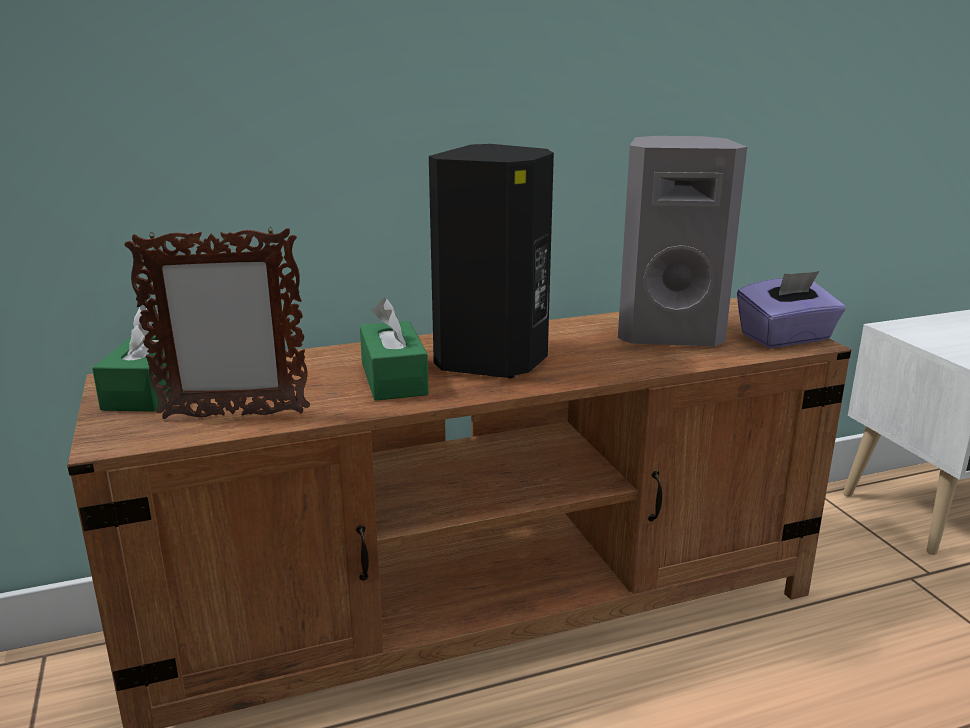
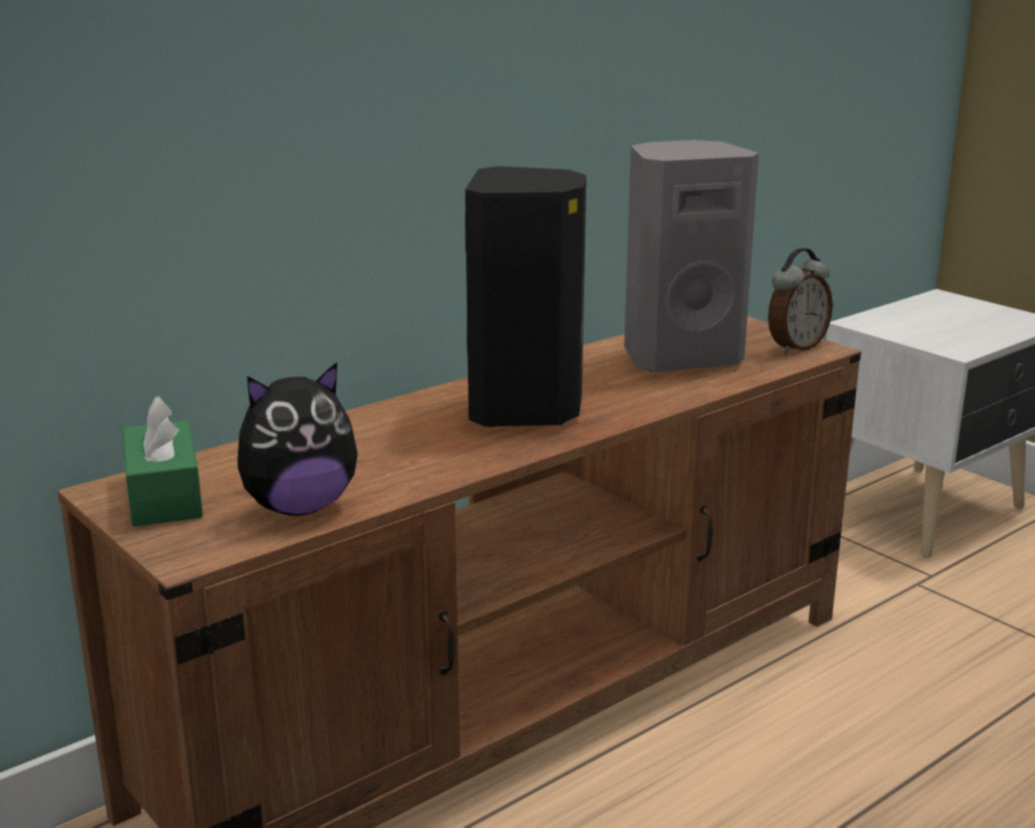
camera: 20 degrees left, 0 degrees up
(233, 415) = (299, 507): picture frame -> plush toy
(393, 378) = (437, 443): green tissue box -> none
(786, 338) = (795, 347): purple tissue box -> alarm clock

